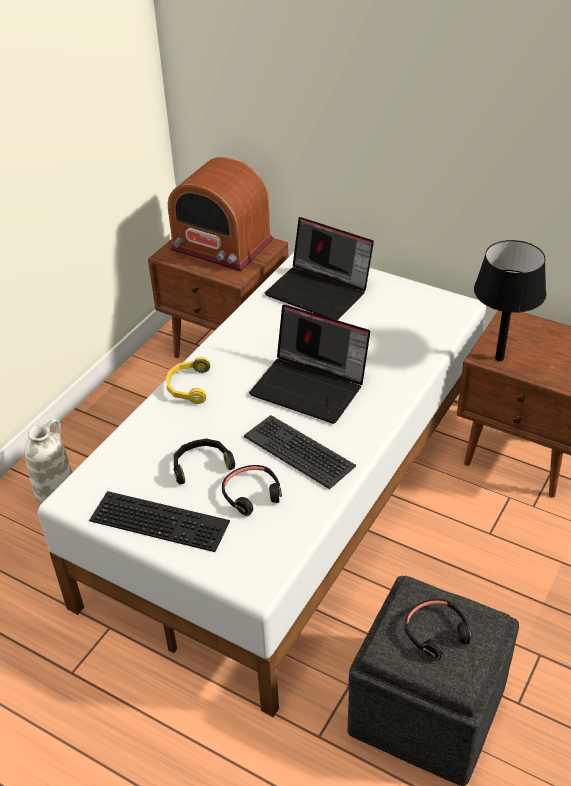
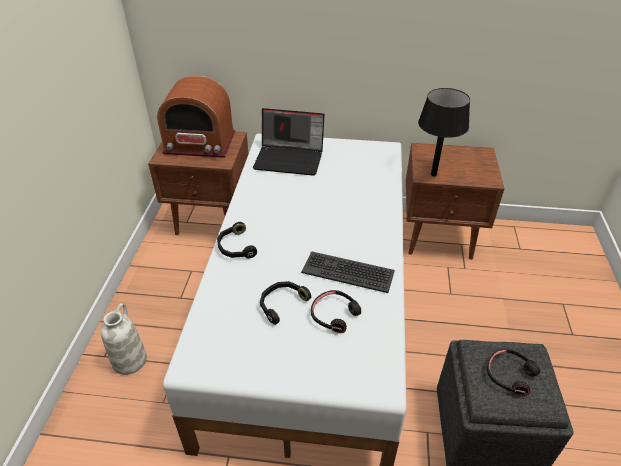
camera: 25 degrees left, 0 degrees up
(162, 519) = (277, 357): keyboard -> none
(188, 386) = (235, 247): yellow headphones -> black headphones
(311, 387) = (326, 224): laptop -> none

